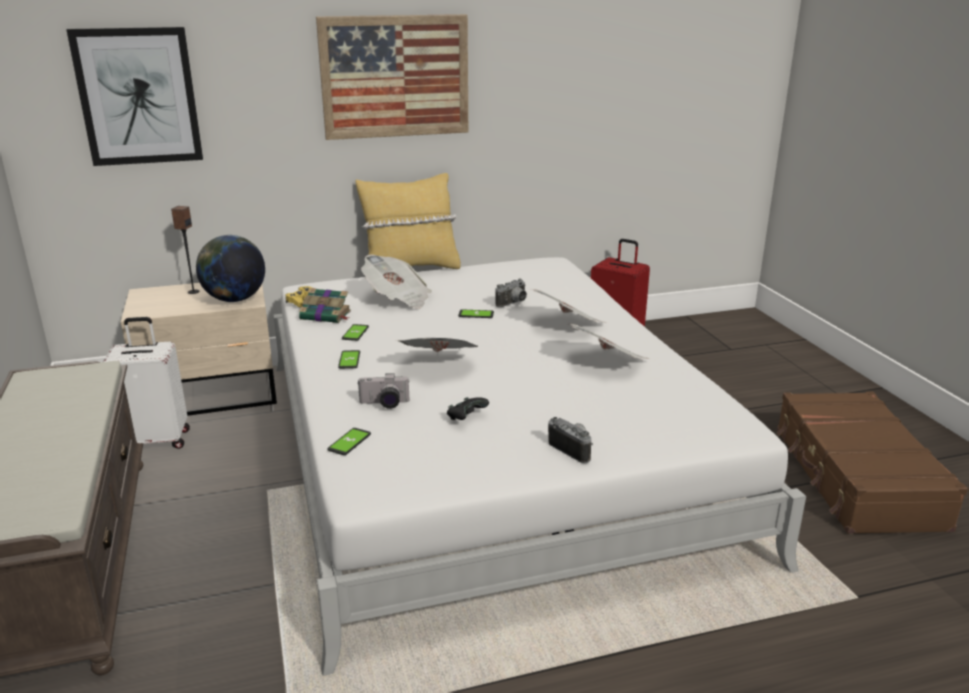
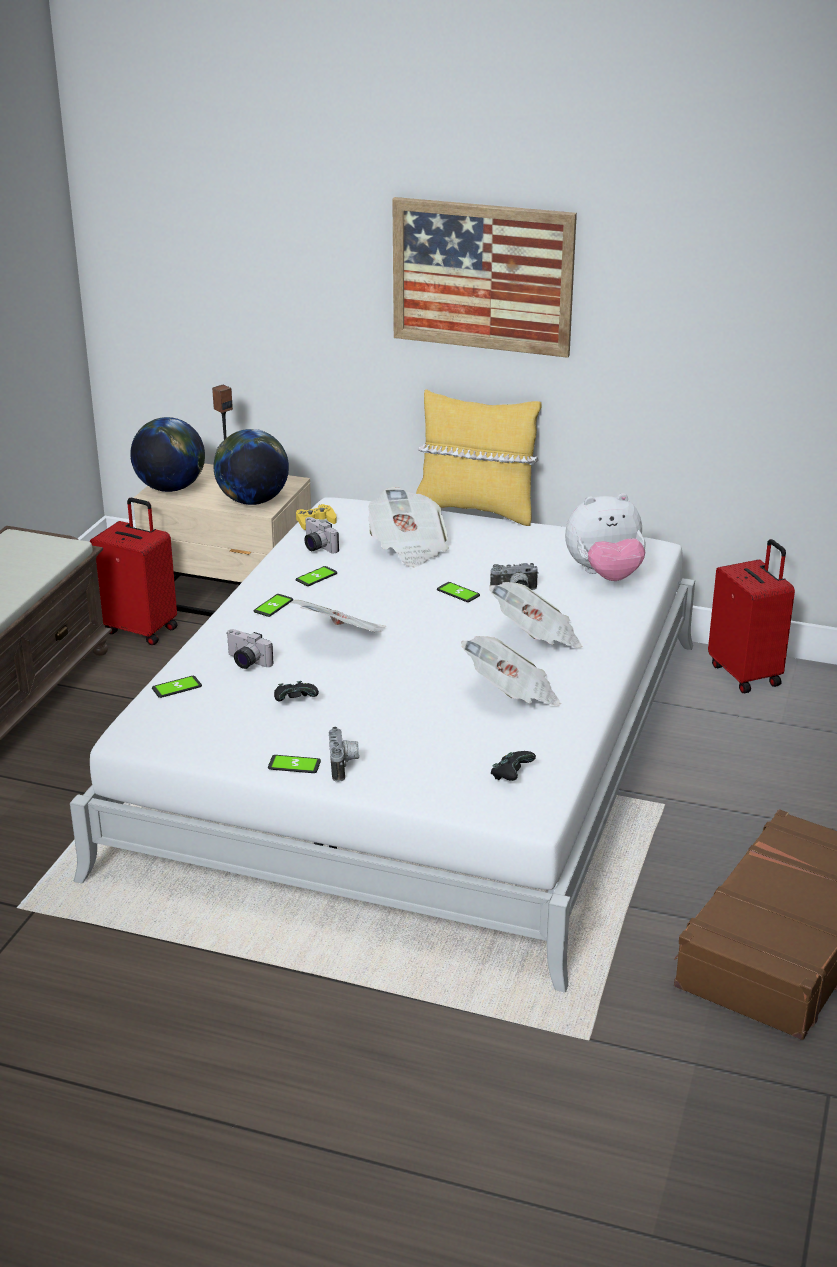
camera: 35 degrees right, 5 degrees up
(138, 96) = (206, 260): picture -> none
(149, 308) = (170, 488): none -> globe
(156, 440) = (141, 629): white suitcase -> red suitcase
(326, 315) = (316, 547): book -> camera
(535, 464) = (294, 765): none -> phone
(554, 280) = (605, 575): none -> plush toy
(694, 411) = (511, 775): none -> black game controller

